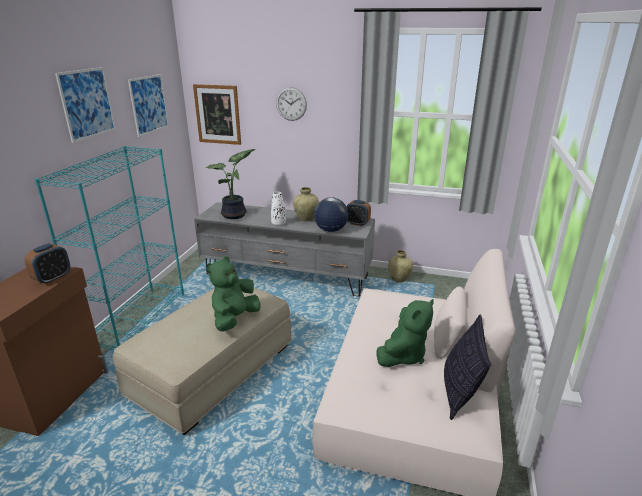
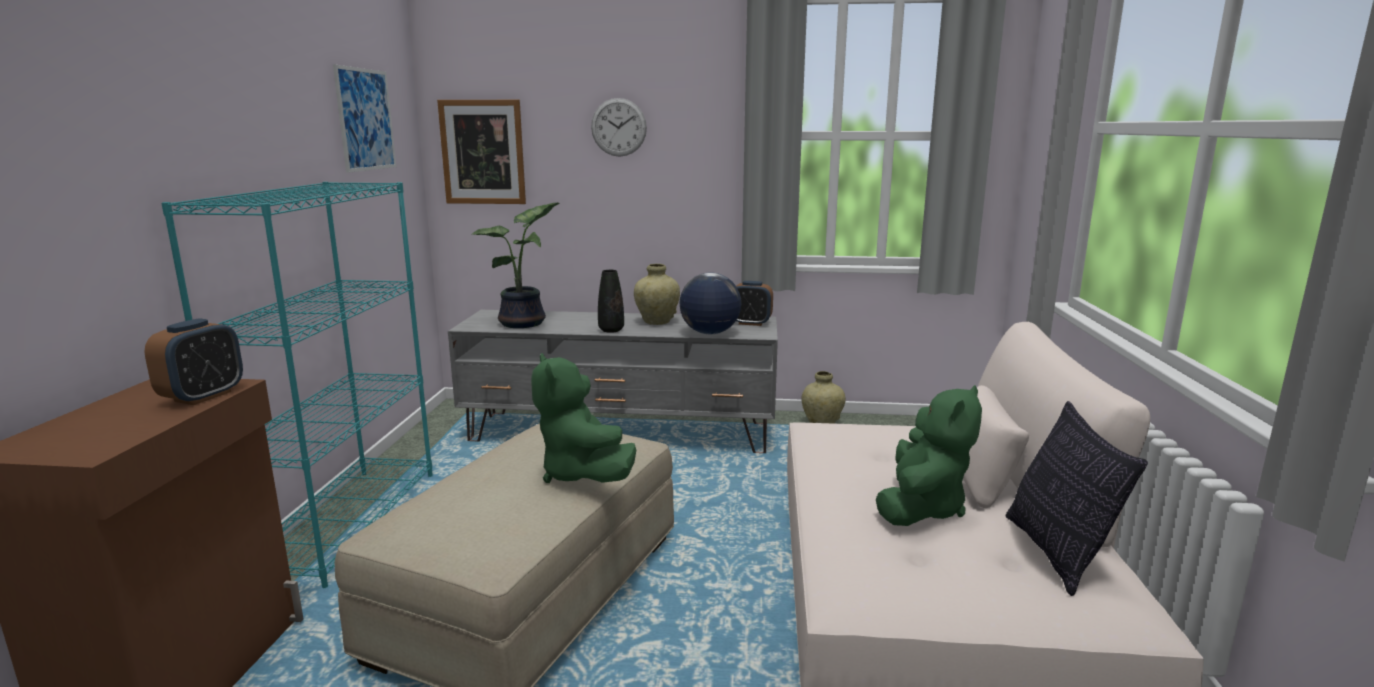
camera: 10 degrees left, 10 degrees down
(87, 103) = (264, 86): picture -> none
(234, 319) = (582, 474): green plush toy -> green plush toy turned 45 degrees counterclockwise
(278, 224) = (611, 330): white vase -> black vase

